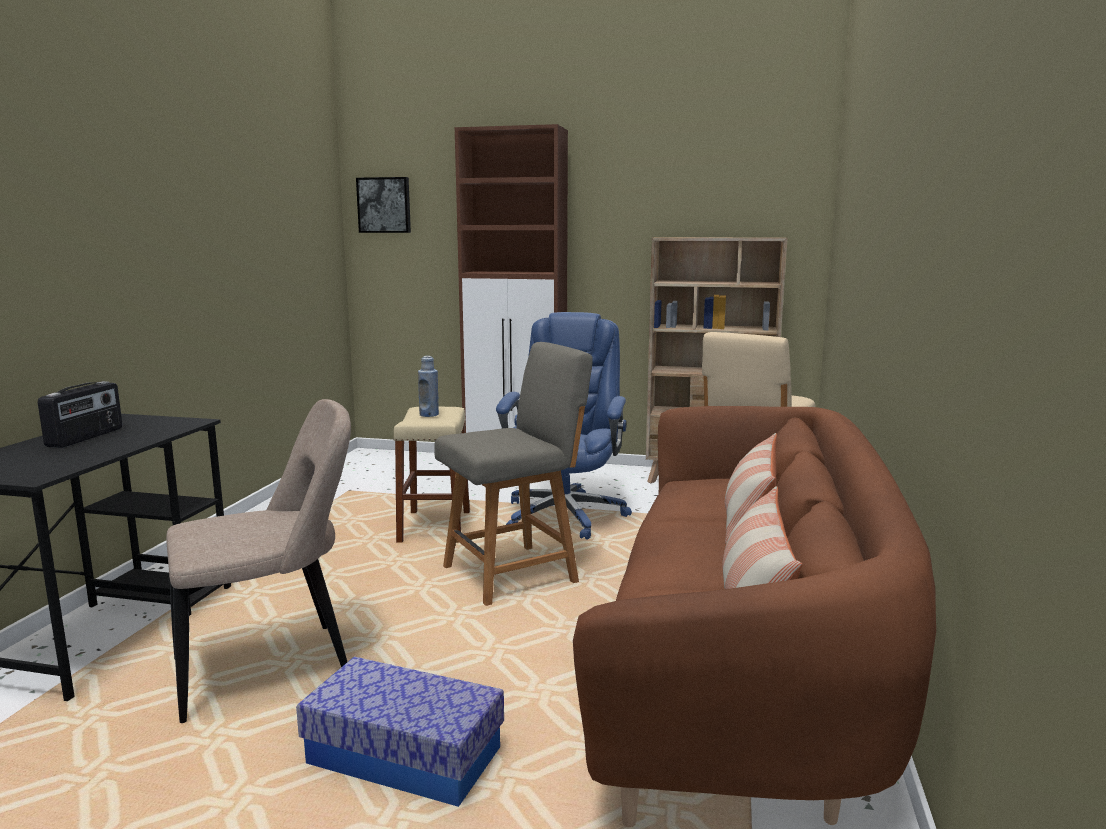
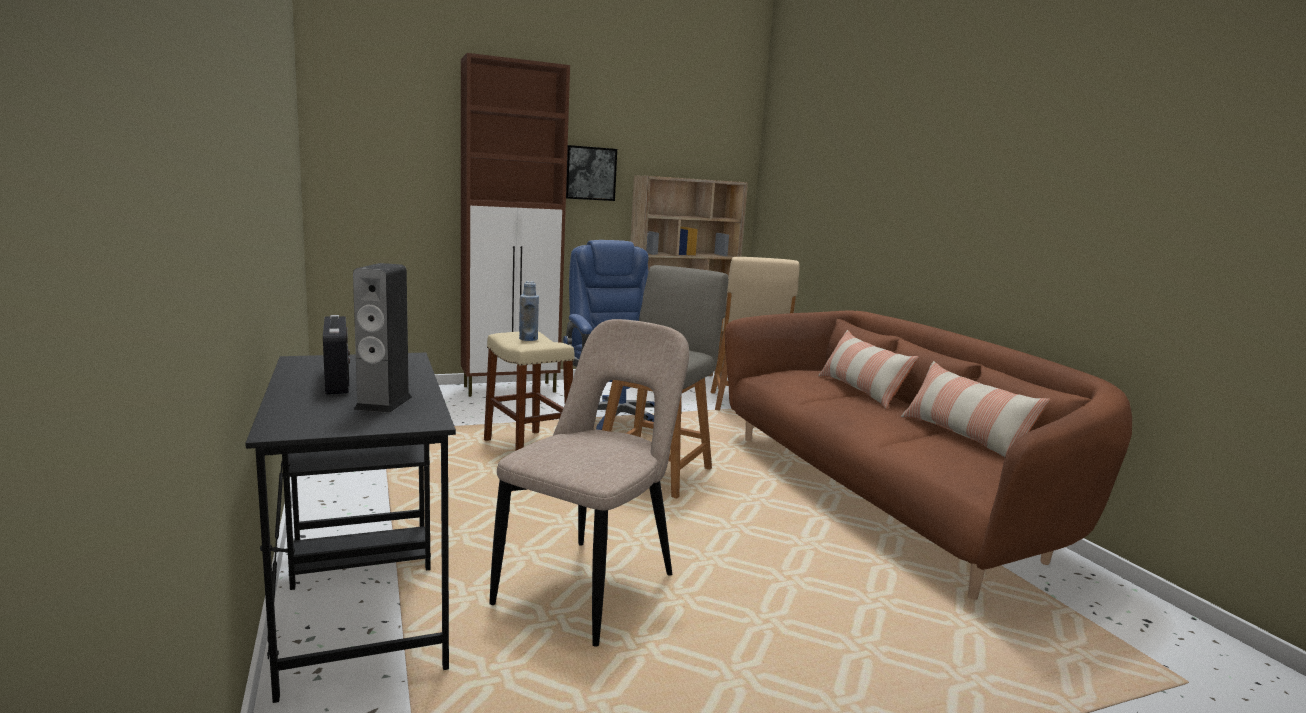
camera: 35 degrees left, 0 degrees up
(58, 458) = (383, 403): none -> speaker
(384, 205) = (355, 123): picture -> picture (590, 173)
(404, 757) = (797, 609): storage box -> none

